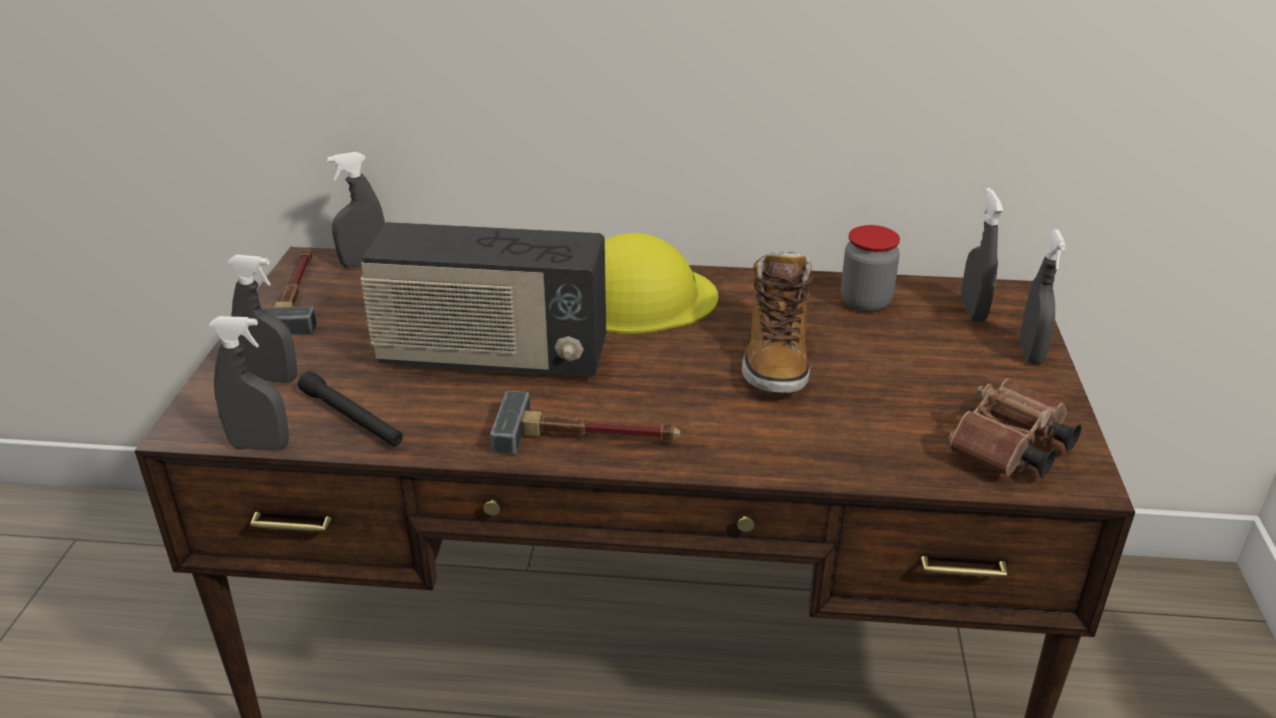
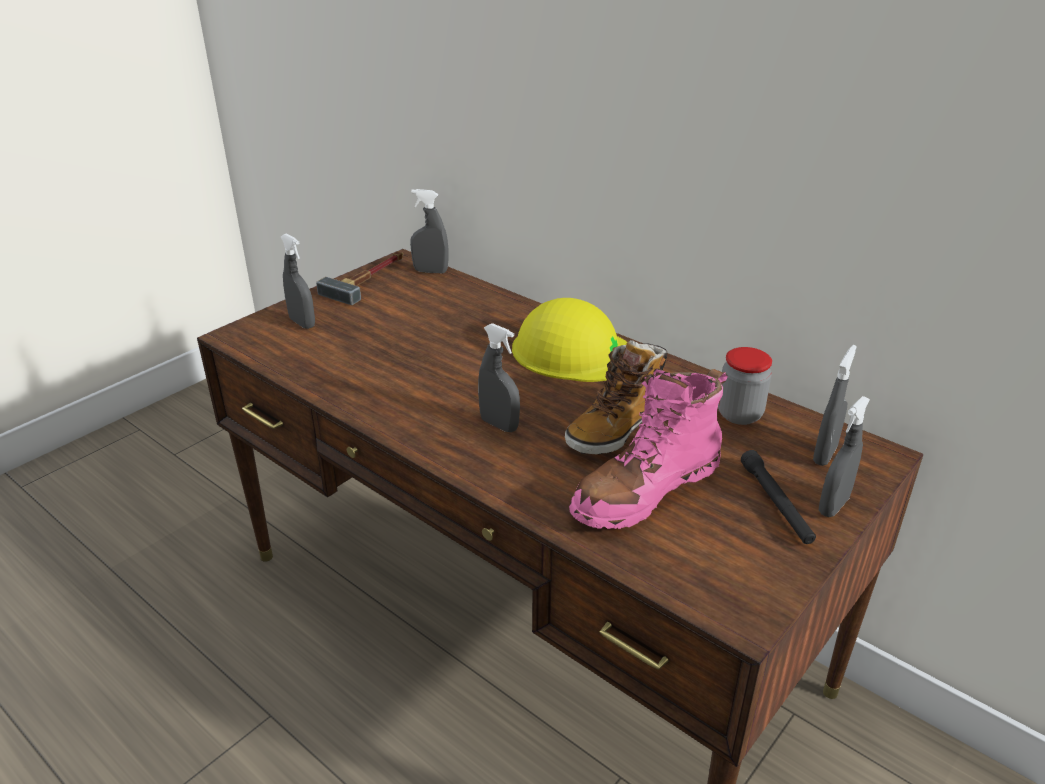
camera: 35 degrees right, 0 degrees up
(260, 446) = (253, 359): grey spray bottle -> grey spray bottle (499, 425)
(352, 418) = (314, 362): black flashlight -> black flashlight (776, 503)
(492, 357) = (433, 356): radio -> none
(588, 437) = (428, 428): hammer -> none
(873, 406) = (646, 490): none -> pink boot
(1008, 451) = (710, 569): brown binoculars -> none

